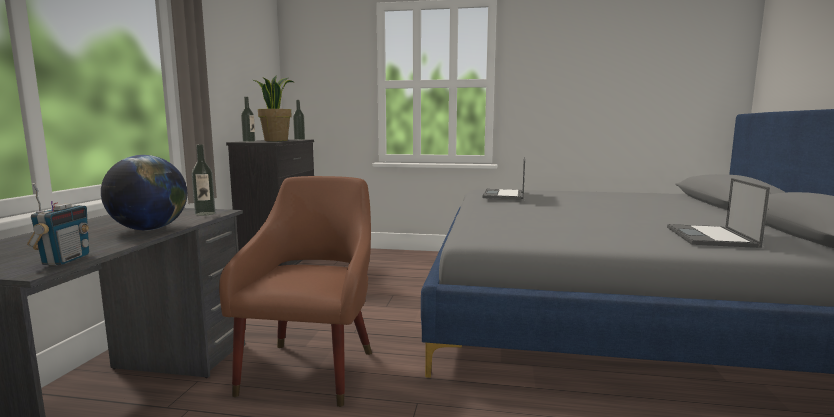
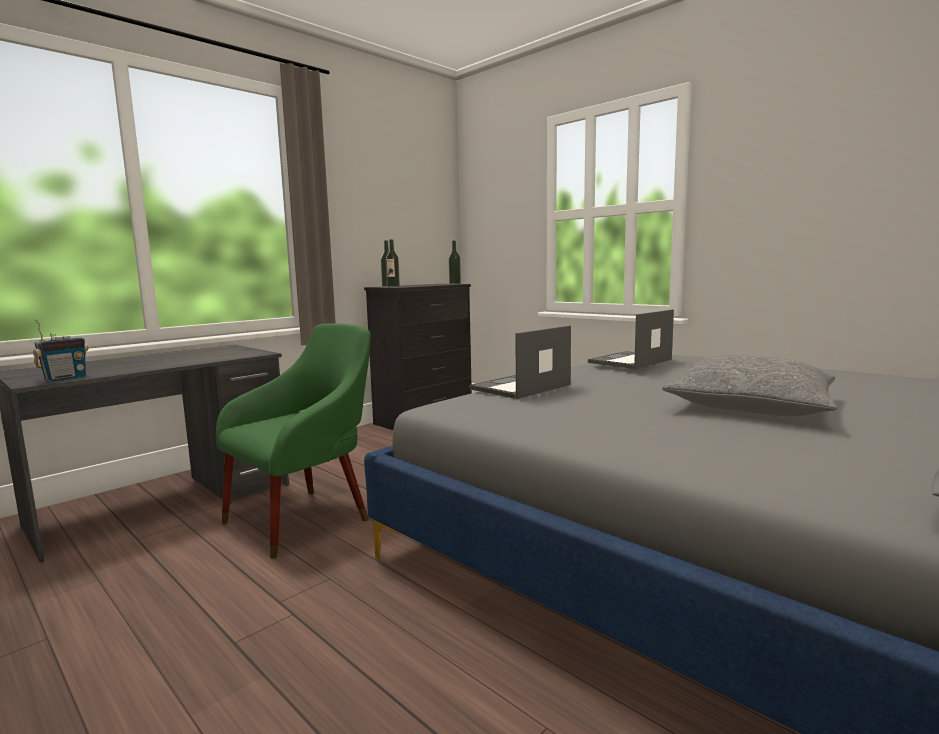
camera: 35 degrees right, 0 degrees up
(149, 229) = (172, 363): globe -> none
(205, 213) = (245, 354): bottle -> bottle (393, 286)
(276, 140) = (419, 285): potted plant -> none
(311, 367) = (305, 517): brown armchair -> green armchair
(631, 213) = (750, 405): none -> grey pillow
(711, 237) = (759, 456): laptop -> laptop (520, 387)

